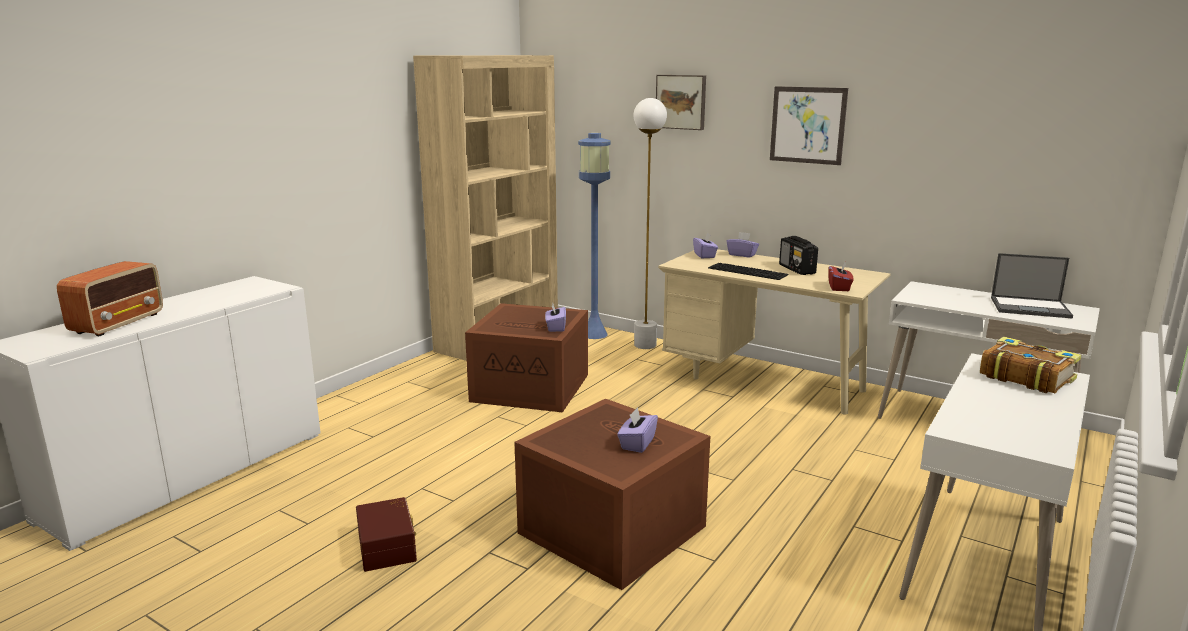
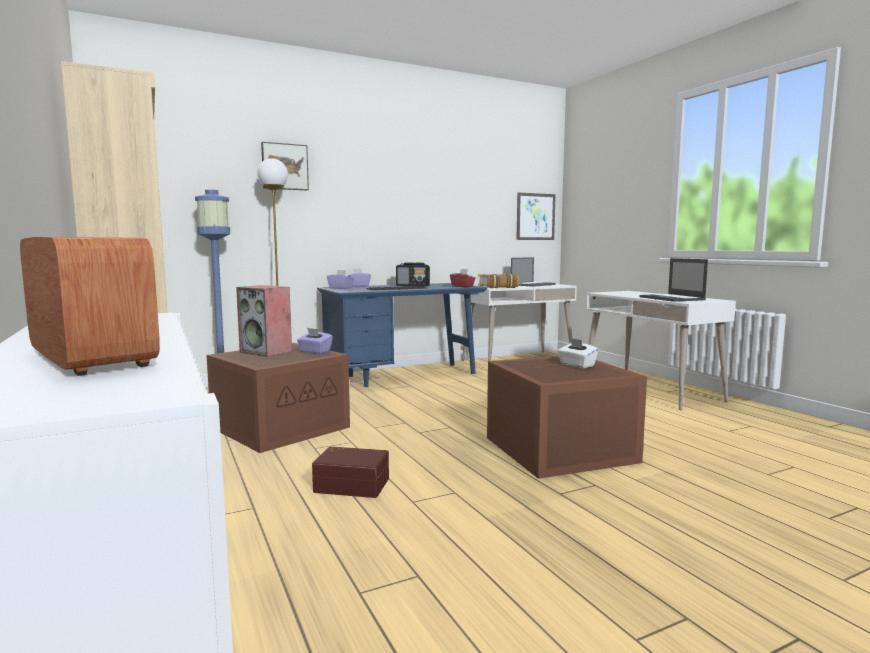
camera: 60 degrees left, 10 degrees down
(388, 546) = (513, 534): brown storage box -> brown storage box (352, 484)
(534, 314) = (267, 352): none -> speaker
(637, 443) = (577, 365): purple tissue box -> white tissue box
(764, 382) = (403, 376): beige desk -> blue desk
(807, 125) = (388, 186): picture -> picture (535, 216)
(991, 416) = (672, 298): none -> laptop
(1025, 377) = (625, 293): book -> book (497, 287)

